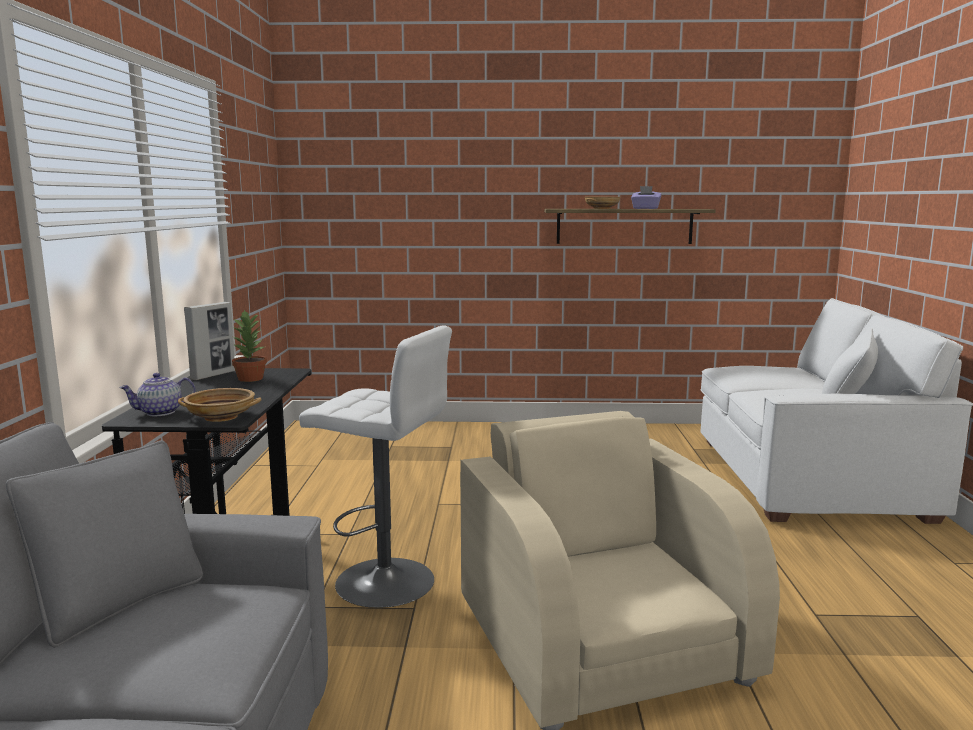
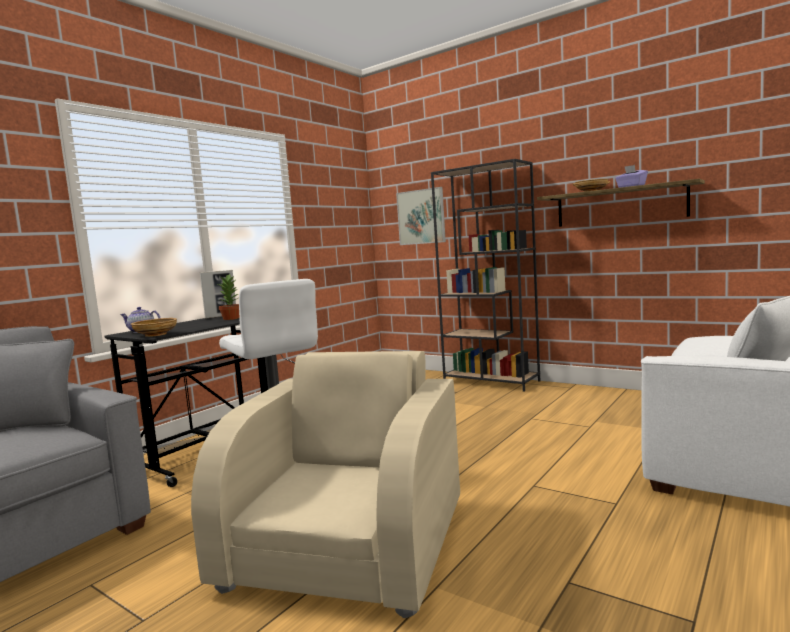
camera: 35 degrees right, 5 degrees down
(366, 215) = (421, 217): none -> picture
(473, 429) = (491, 381): none -> bookcase

